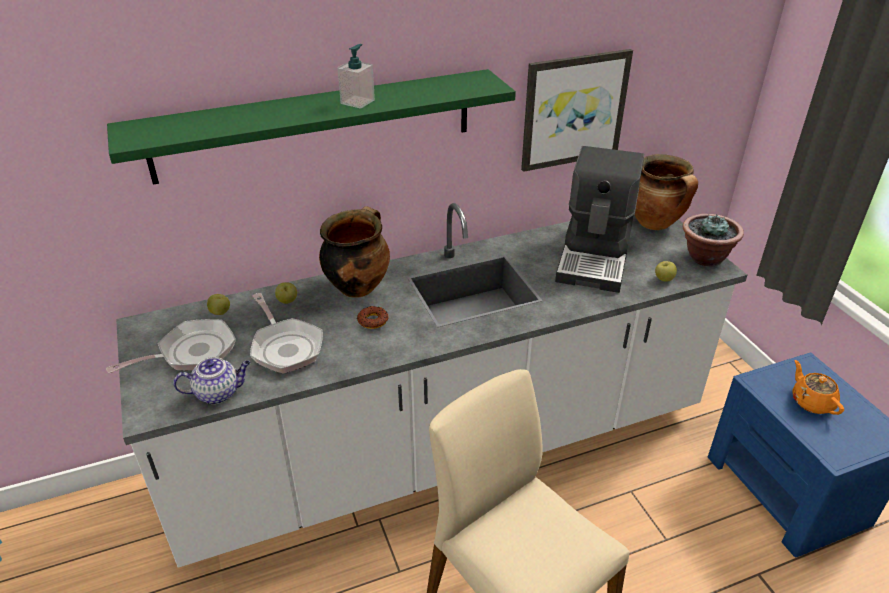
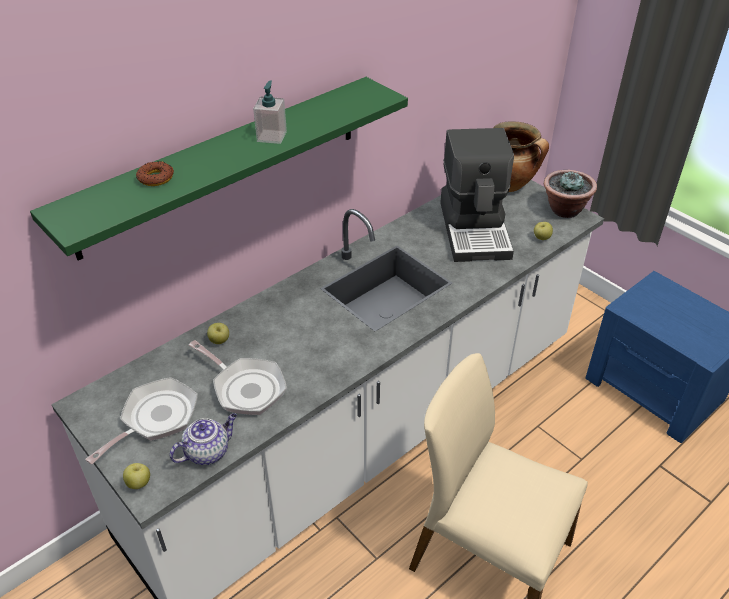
camera: 20 degrees left, 5 degrees up
(220, 312) = (158, 369): apple -> apple (139, 483)
(357, 286) = (278, 308): cooking pot -> none
(373, 320) = (313, 340): donut -> donut (156, 178)
(573, 110) = (433, 97): picture -> none
(811, 402) = (672, 314): orange teapot -> none

